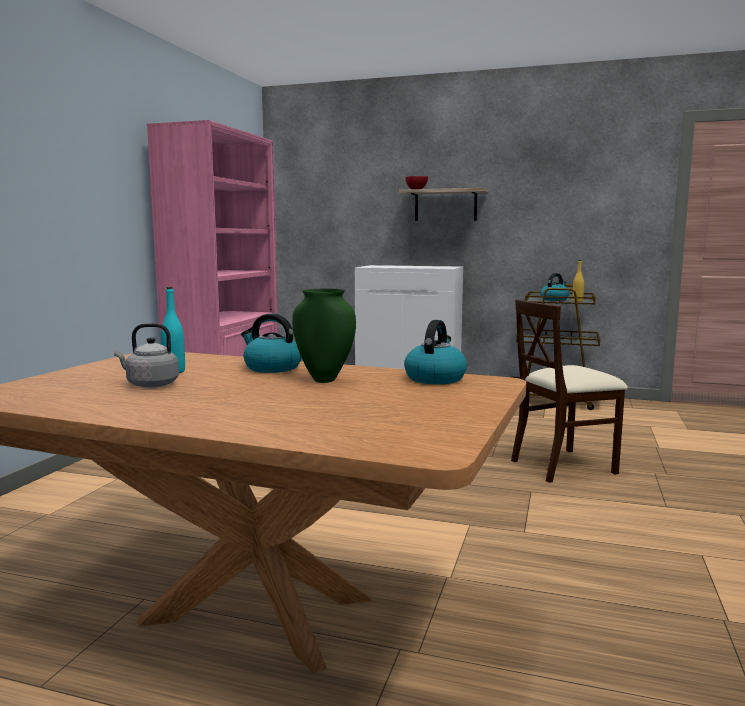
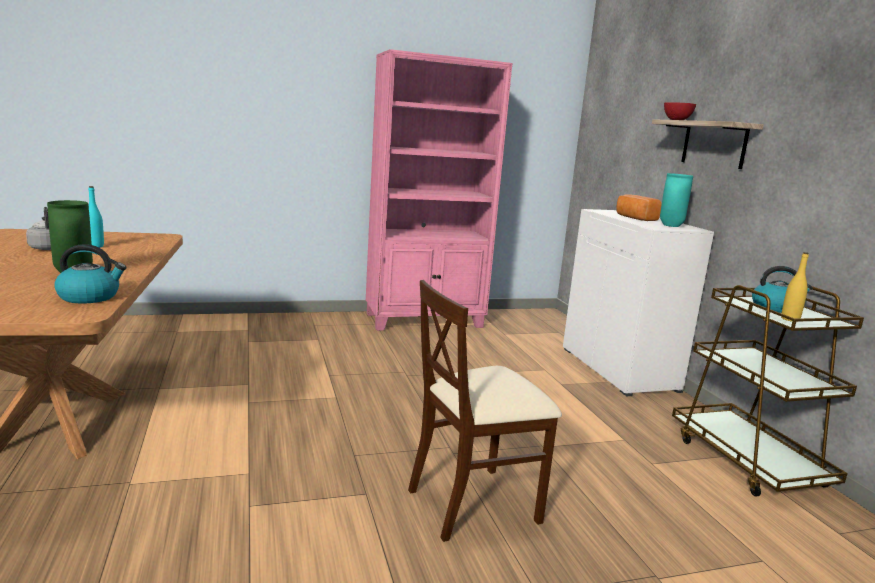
camera: 55 degrees right, 5 degrees up
(271, 368) = (119, 260): kettle -> none
(406, 266) = (634, 218): none -> bread
(440, 266) = (671, 226): none -> turquoise vase
(563, 466) = (474, 503): beige chair -> beige chair turned 60 degrees counterclockwise

